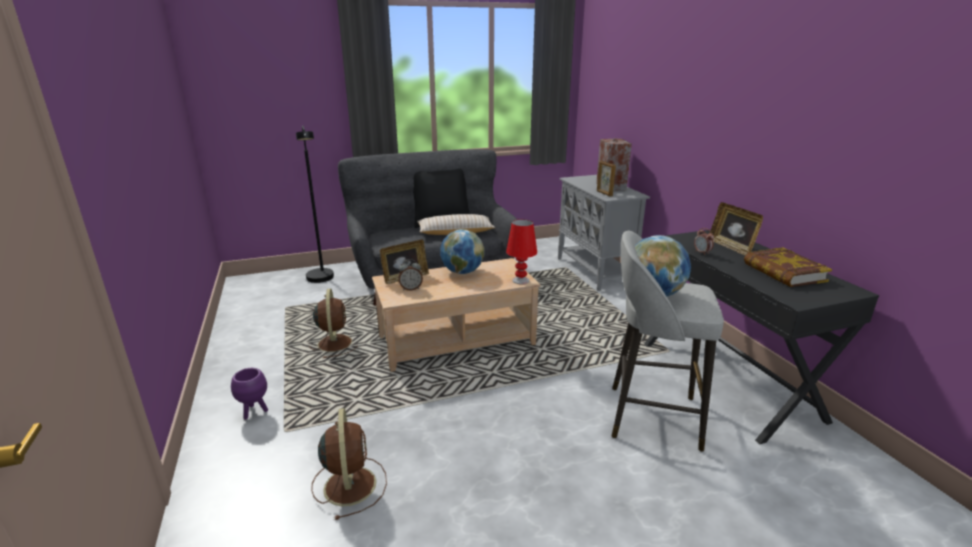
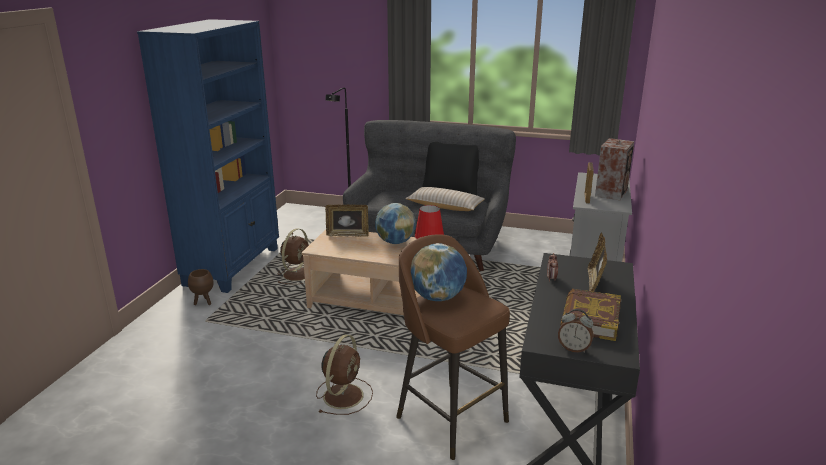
camera: 35 degrees right, 0 degrees up
(243, 358) = (233, 266): none -> blue bookcase
(255, 411) = (204, 302): purple planter -> brown planter
(350, 484) = (203, 366): brown fan -> brown fan (344, 395)
(411, 288) = (339, 244): alarm clock -> alarm clock (574, 348)
(650, 416) = (449, 417): grey stool -> brown stool

